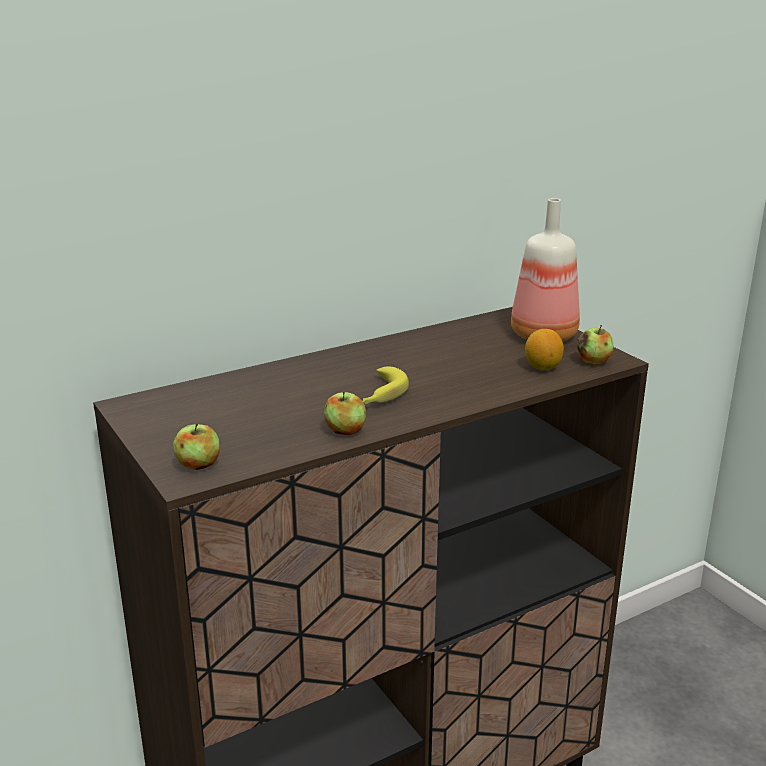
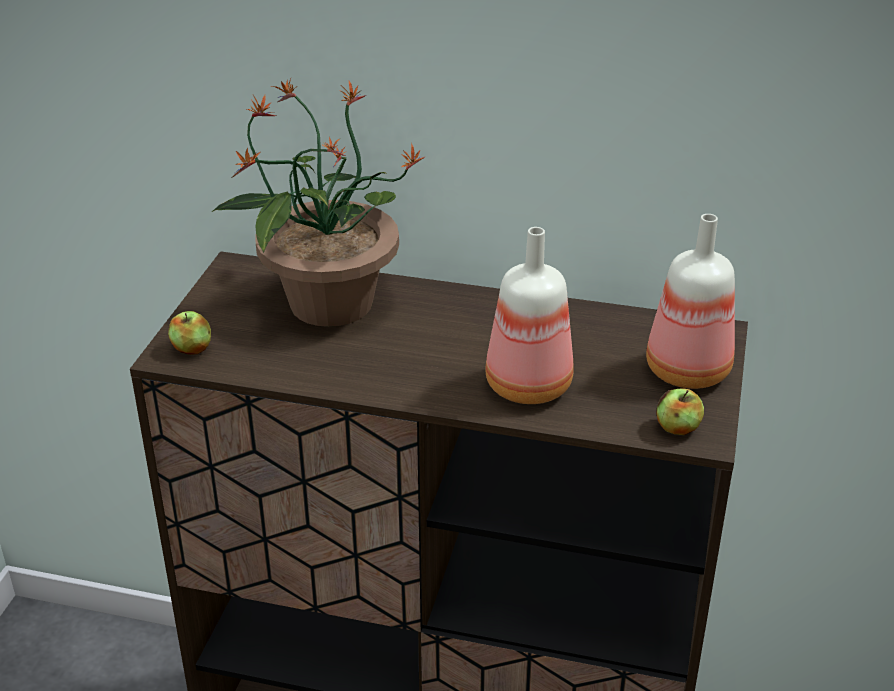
camera: 45 degrees right, 10 degrees up
(252, 395) = (328, 303): none -> potted plant
(345, 431) = (333, 377): apple -> none
(380, 395) = (419, 357): banana -> none
(480, 379) = (529, 388): none -> bottle
(542, 367) = (613, 407): lemon -> none

